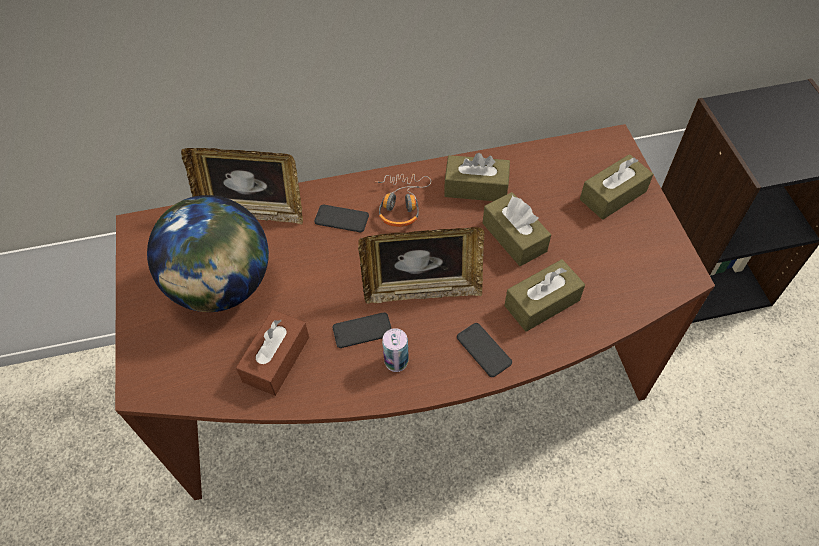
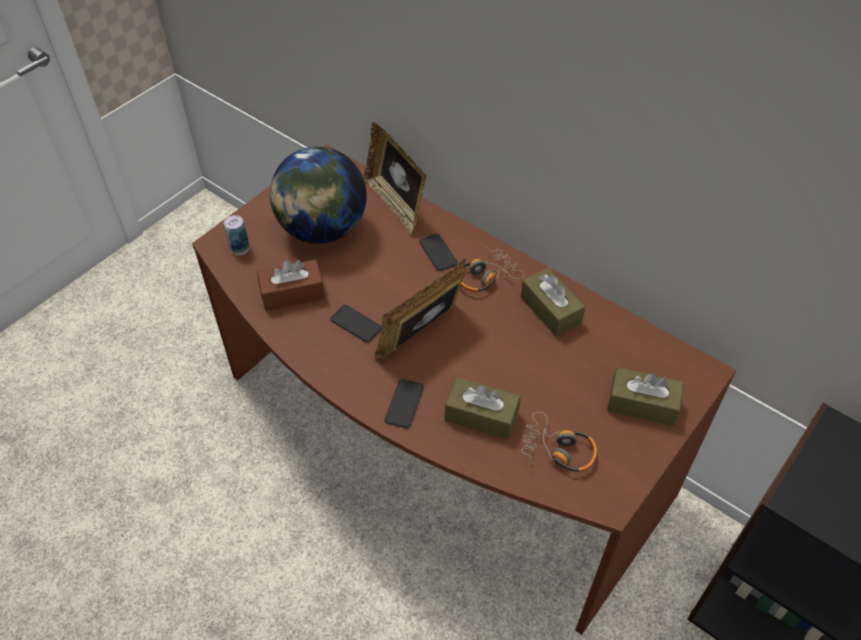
camera: 50 degrees right, 5 degrees down
(396, 361) = (348, 358): can -> can (240, 248)
(422, 289) = (422, 336): picture frame -> picture frame turned 90 degrees clockwise
(514, 237) = (527, 362): brown tissue box -> none
(615, 275) = (557, 450): none -> headphones

